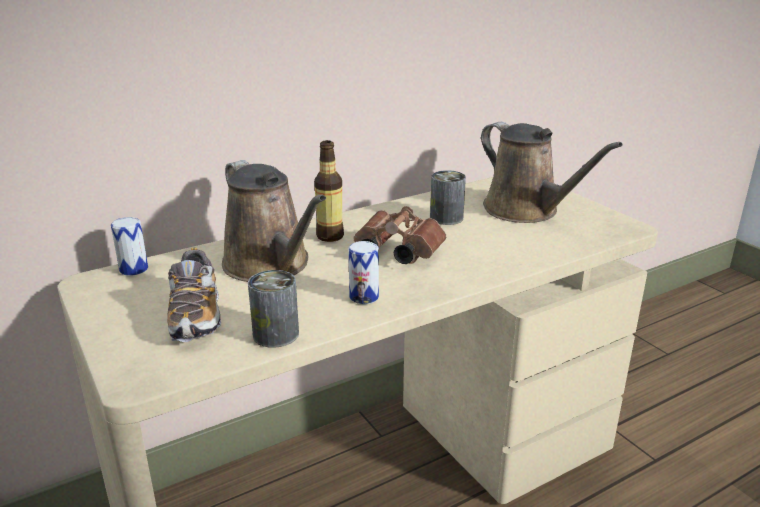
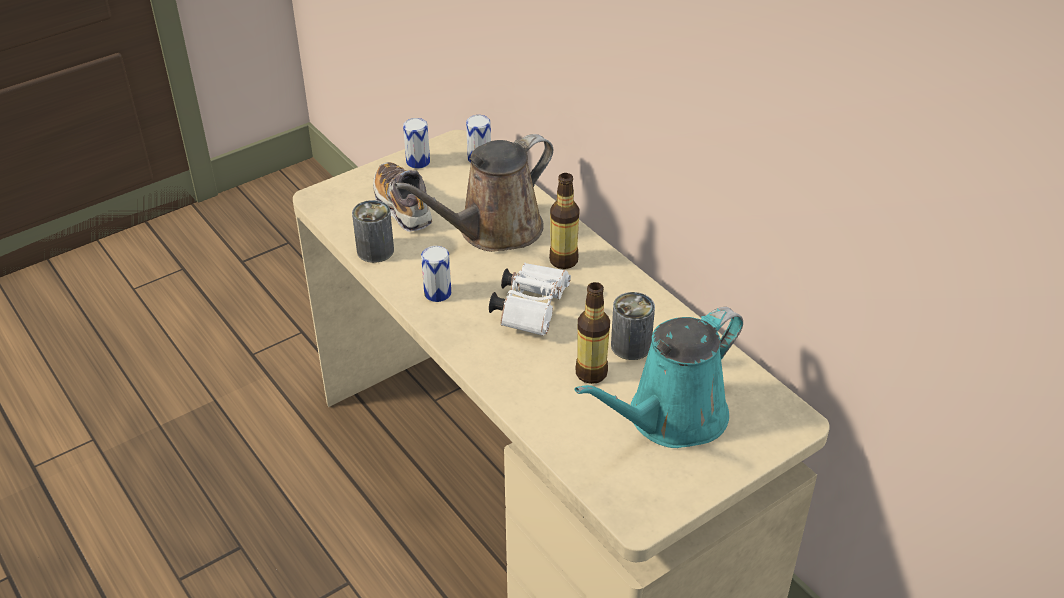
camera: 85 degrees right, 15 degrees up
(109, 305) = (418, 162): none -> can
(196, 316) = (402, 206): shoe -> shoe turned 75 degrees clockwise
(395, 252) = (531, 308): brown binoculars -> white binoculars
(479, 233) = (591, 373): none -> bottle
(526, 211) = (670, 418): brown watering can -> turquoise watering can

